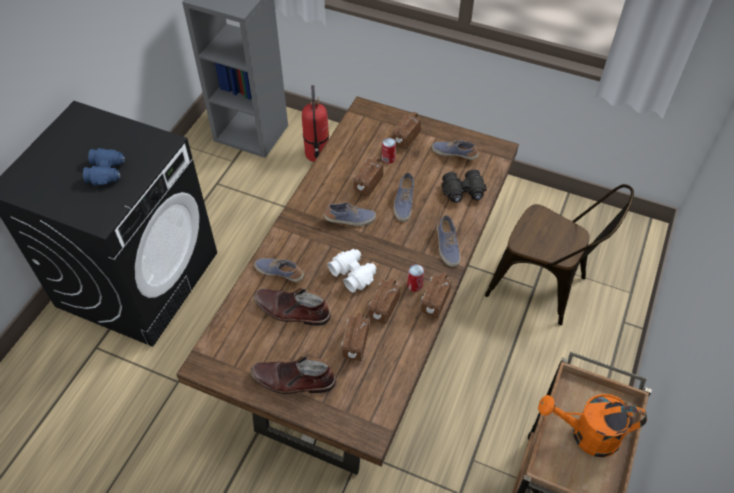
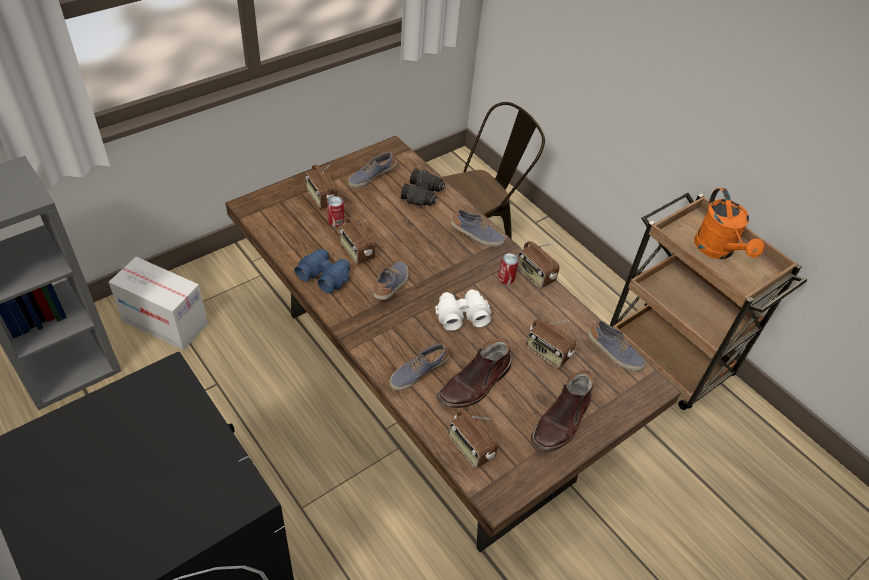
camera: 65 degrees left, 5 degrees down
(107, 172) = (160, 458): blue binoculars -> blue binoculars (324, 275)
(317, 154) = (165, 322): fire extinguisher -> cardboard box
(383, 308) = (518, 313): radio -> radio (470, 448)
(403, 202) = (401, 238): shoe -> shoe (614, 353)
(586, 435) = (718, 250): orange watering can -> orange watering can turned 45 degrees counterclockwise

